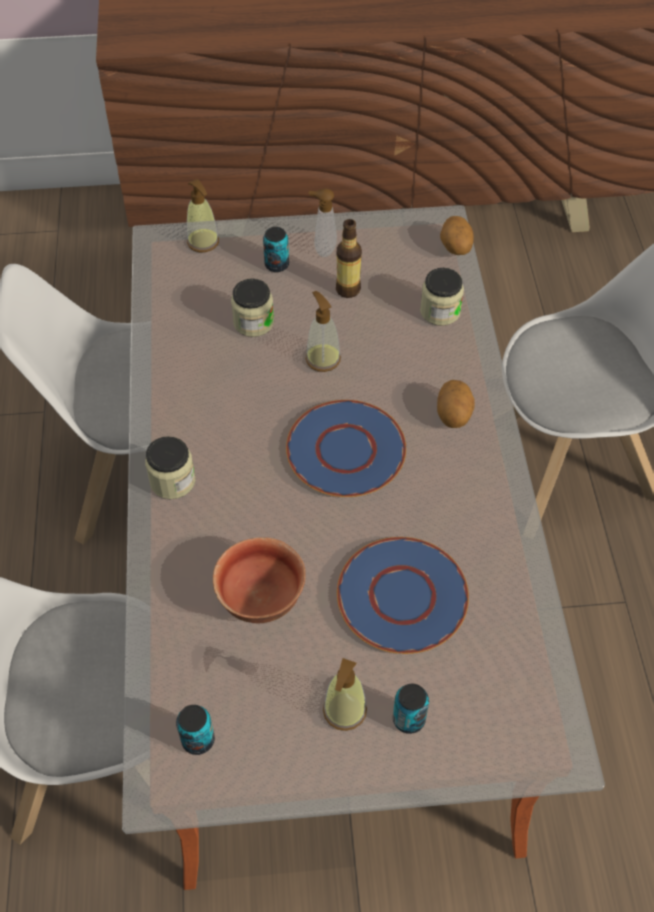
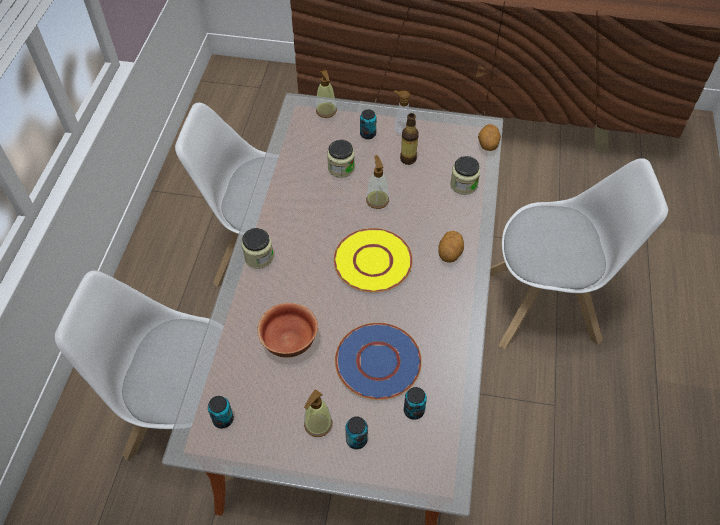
camera: 15 degrees right, 0 degrees up
(346, 451) = (373, 262): blue plate -> yellow plate
(477, 655) = (414, 410): none -> can

